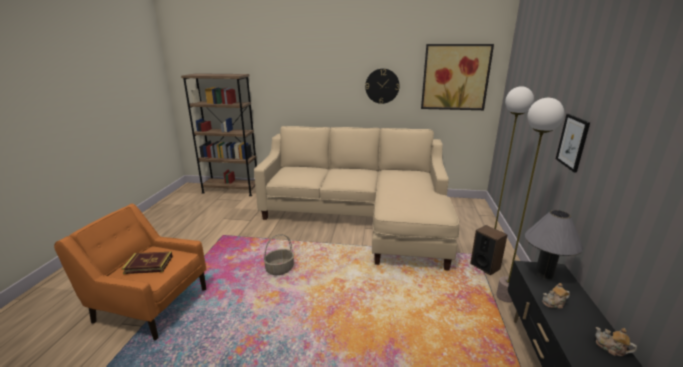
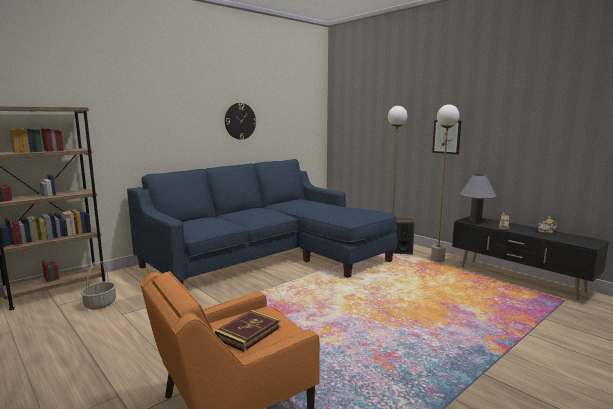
camera: 50 degrees left, 10 degrees down
(280, 269) = (290, 314): basket -> basket (100, 304)
(362, 216) = (269, 257): beige sofa -> blue sofa
(455, 77) = (296, 111): picture -> none

